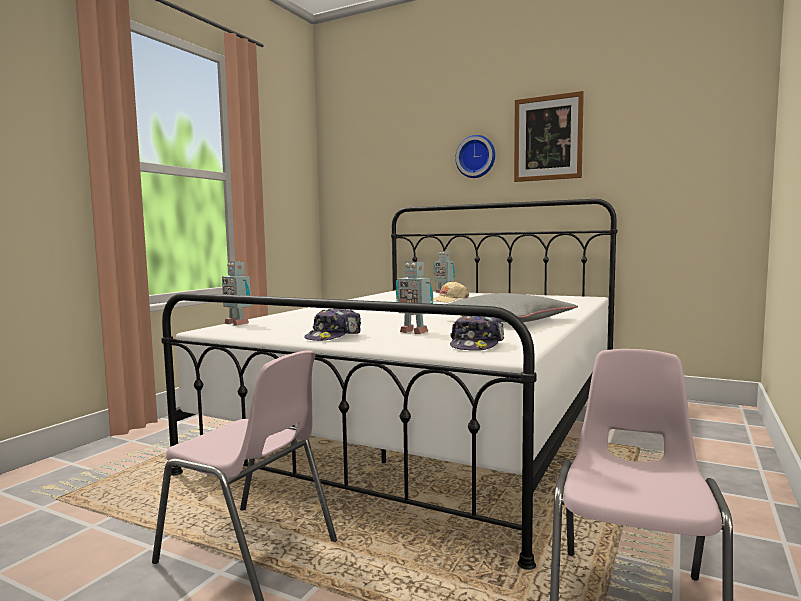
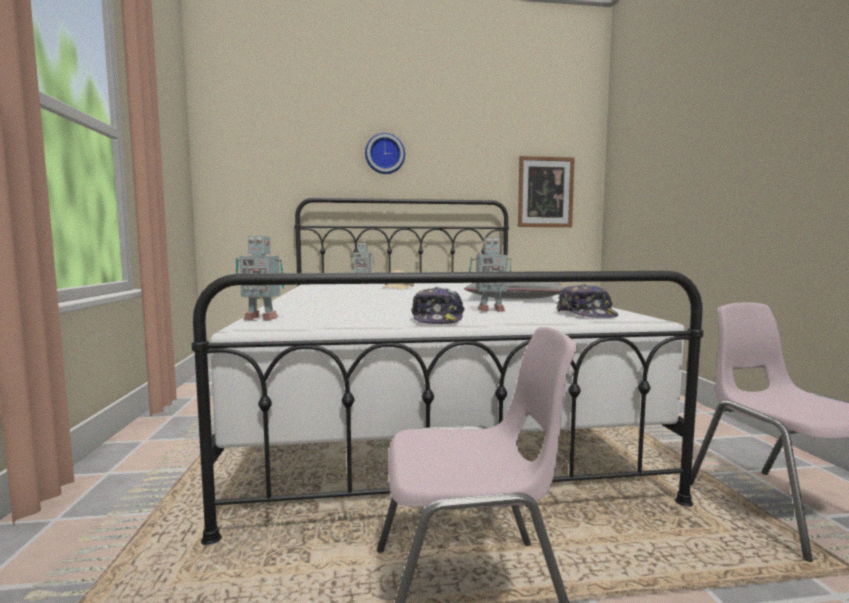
camera: 35 degrees left, 0 degrees up
(548, 138) = (450, 145): picture -> picture (545, 192)

